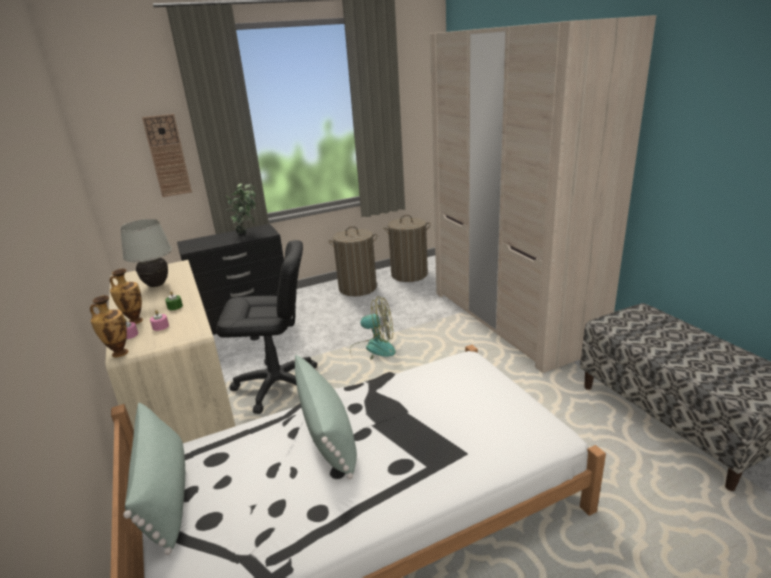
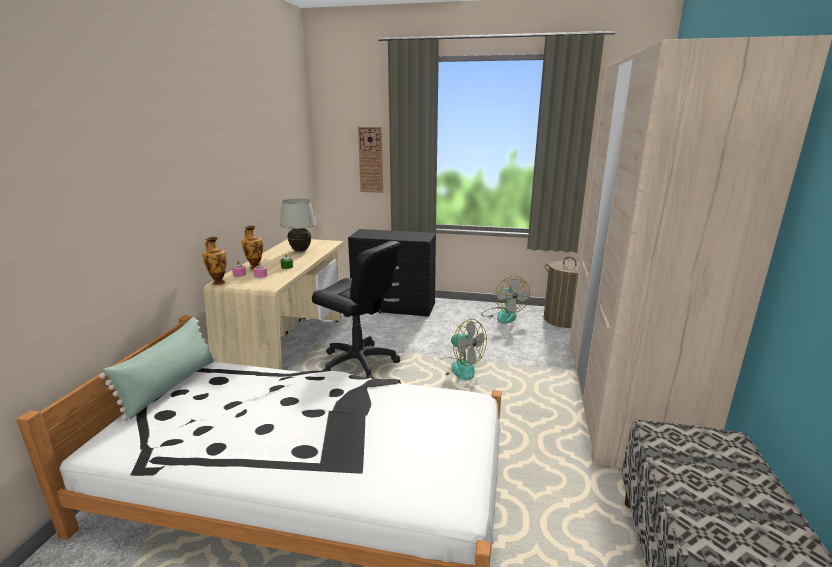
camera: 35 degrees right, 5 degrees down
(247, 232) = (411, 234): potted plant -> none
(327, 433) = (295, 400): green pillow -> none
(358, 288) = (503, 315): laundry basket -> fan

